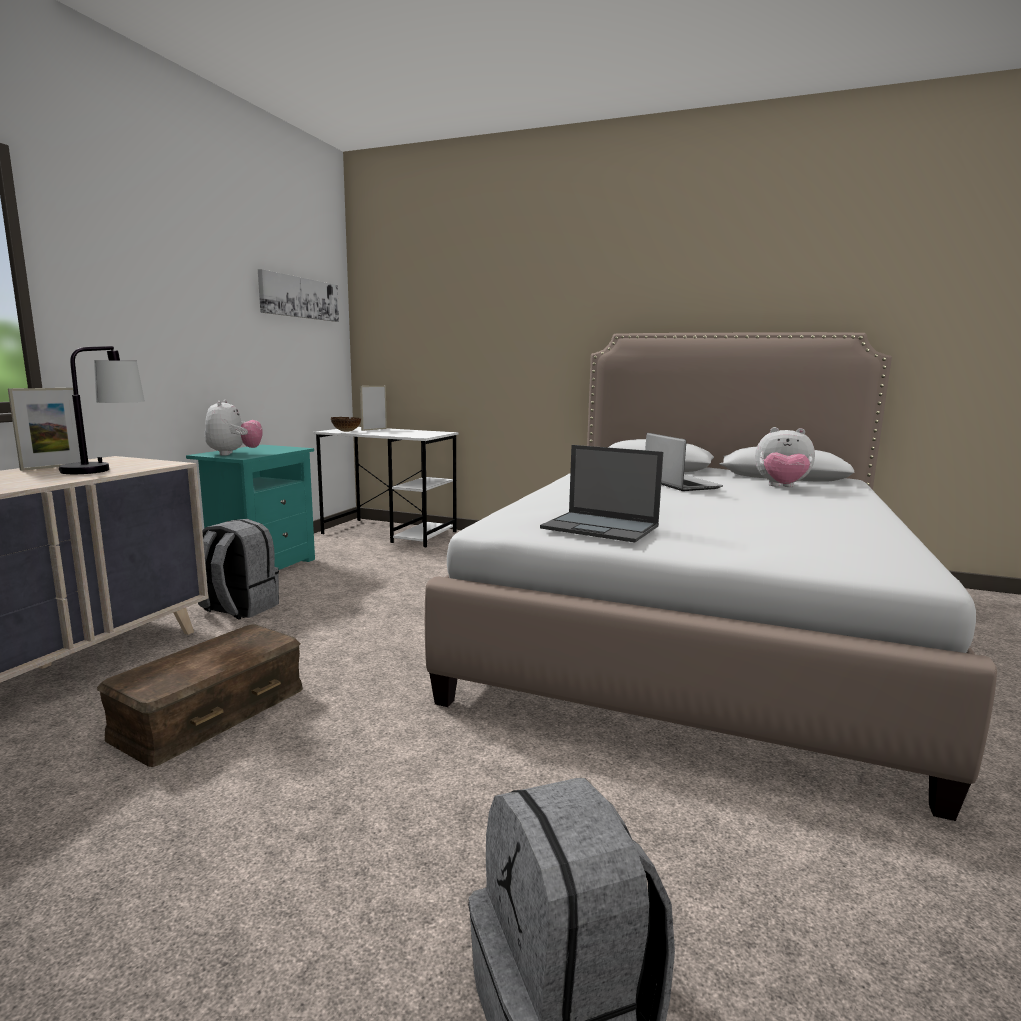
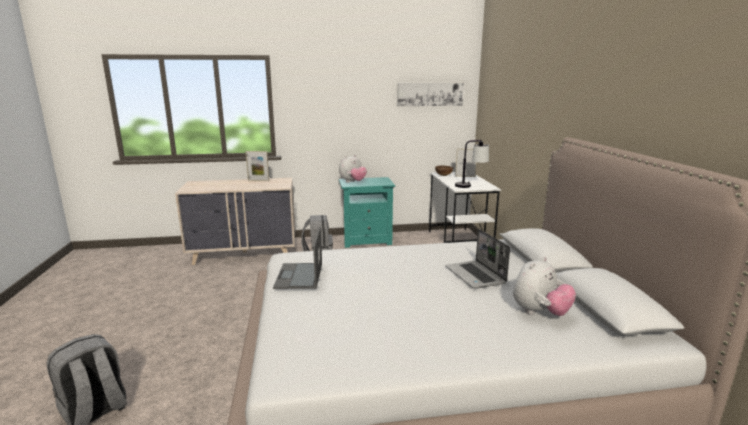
camera: 60 degrees right, 5 degrees up
(106, 468) = (263, 185): table lamp -> table lamp (470, 186)
(210, 711) = (233, 288): brown storage box -> none
(679, 484) = (476, 275): laptop -> laptop turned 120 degrees clockwise
(781, 487) = (539, 313): plush toy -> plush toy turned 120 degrees counterclockwise

